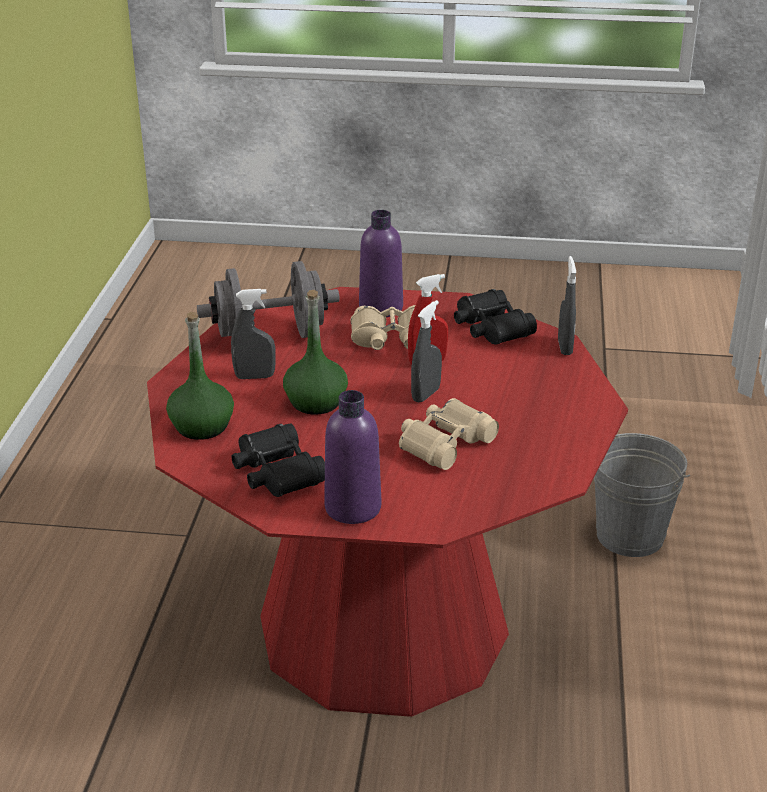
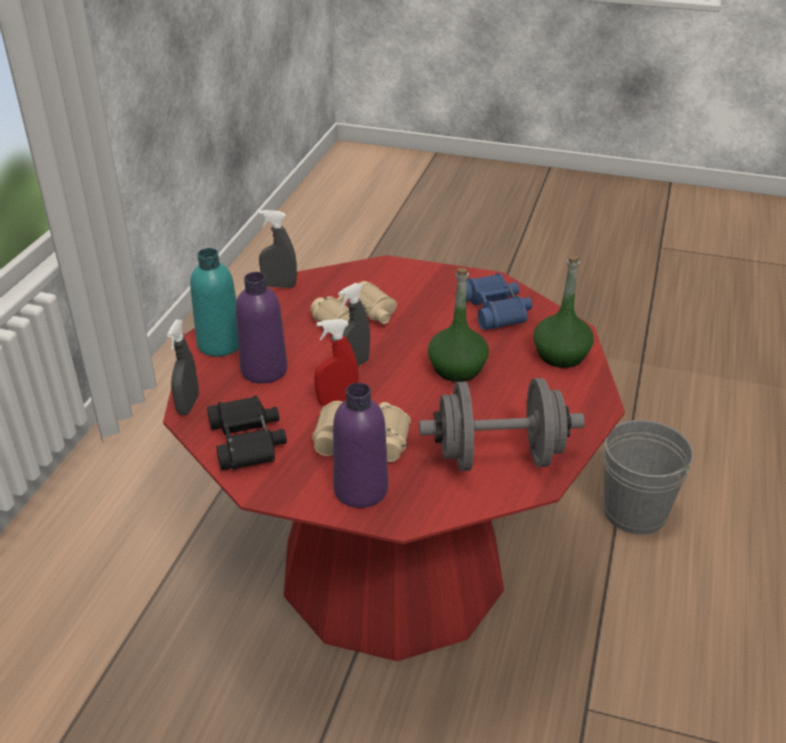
camera: 170 degrees left, 5 degrees up
(255, 377) = (515, 403): grey spray bottle -> grey spray bottle (279, 286)
(276, 472) = (495, 310): black binoculars -> blue binoculars
(353, 508) = (441, 280): purple bottle -> purple bottle (264, 370)
(580, 401) = (220, 344): none -> turquoise bottle
(630, 536) = (110, 635): grey bucket -> grey bucket (634, 511)

